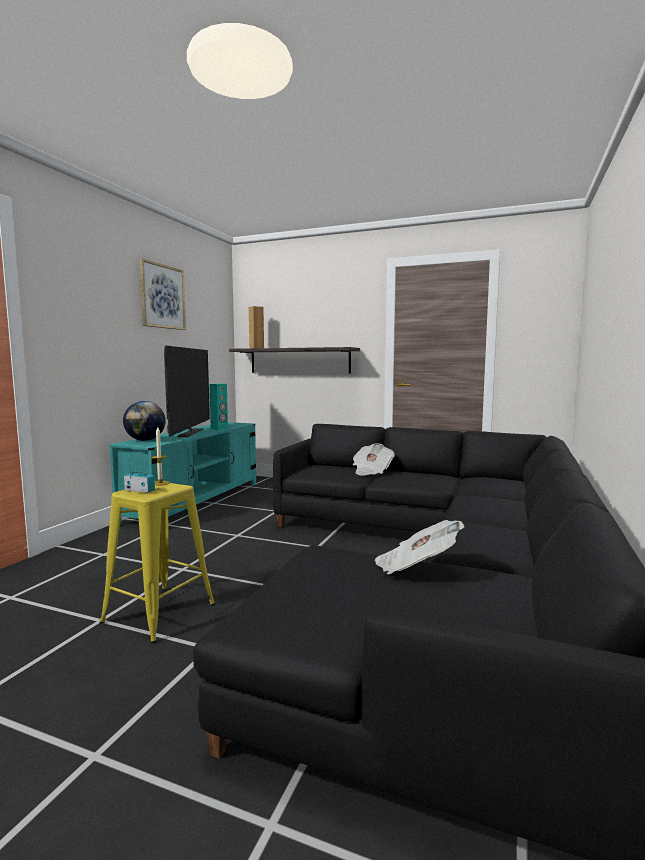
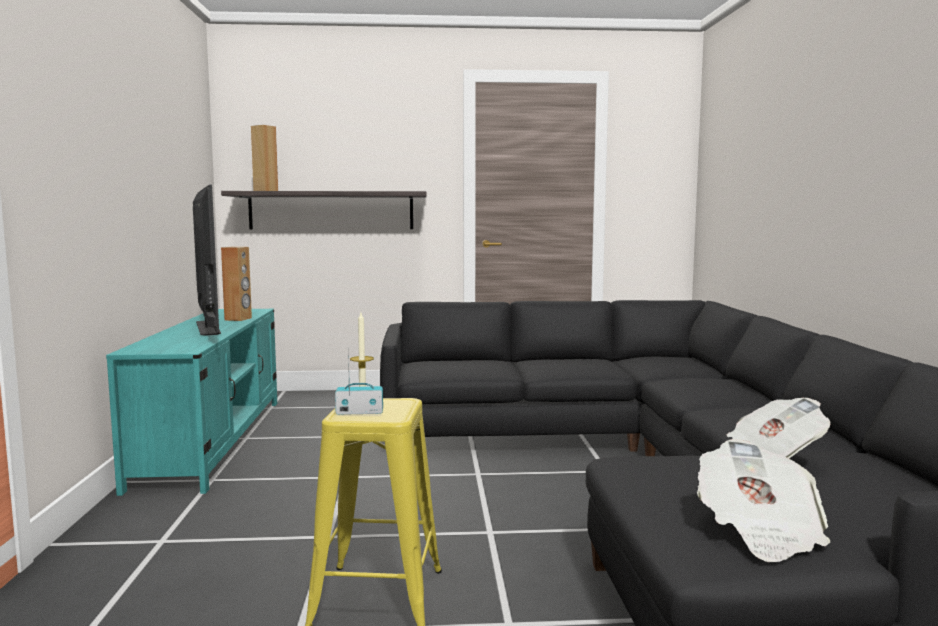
camera: 25 degrees left, 0 degrees up
(145, 440) = (159, 344): globe -> none
(162, 296) = (145, 101): picture -> none
(219, 428) = (238, 319): turquoise speaker -> brown speaker
(371, 471) = (509, 362): newspaper -> newspaper (759, 531)

